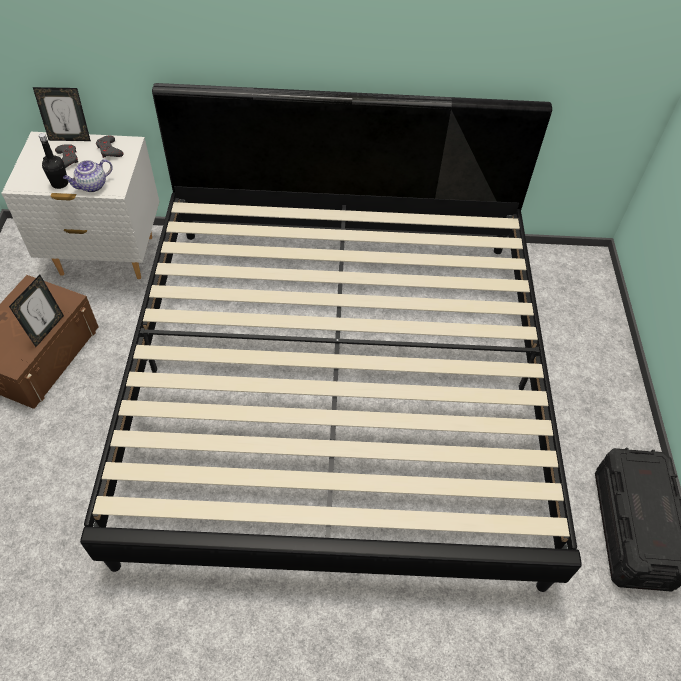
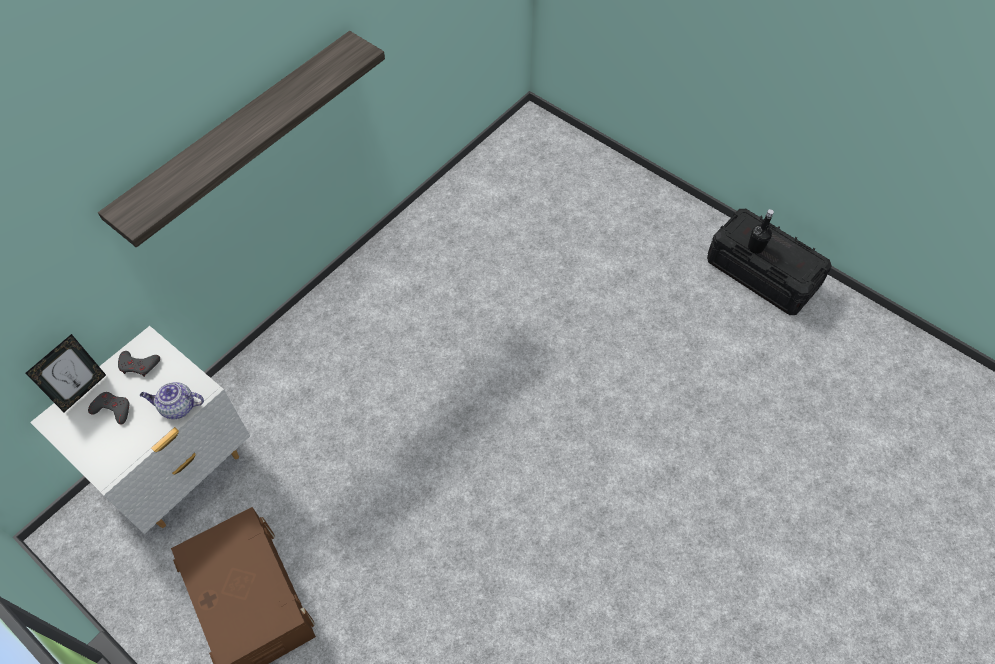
camera: 50 degrees left, 5 degrees up
(47, 330) = (265, 564): picture frame -> none
(60, 183) = (145, 434): black bottle -> black bottle (755, 247)
(92, 186) = (177, 407): teapot -> teapot turned 90 degrees clockwise
(277, 42) = (240, 135): none -> shelf
(338, 381) = (497, 369): bed -> none

